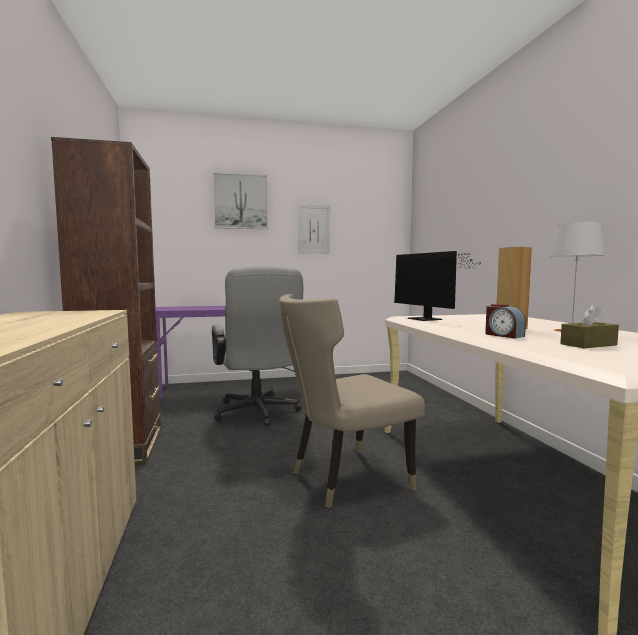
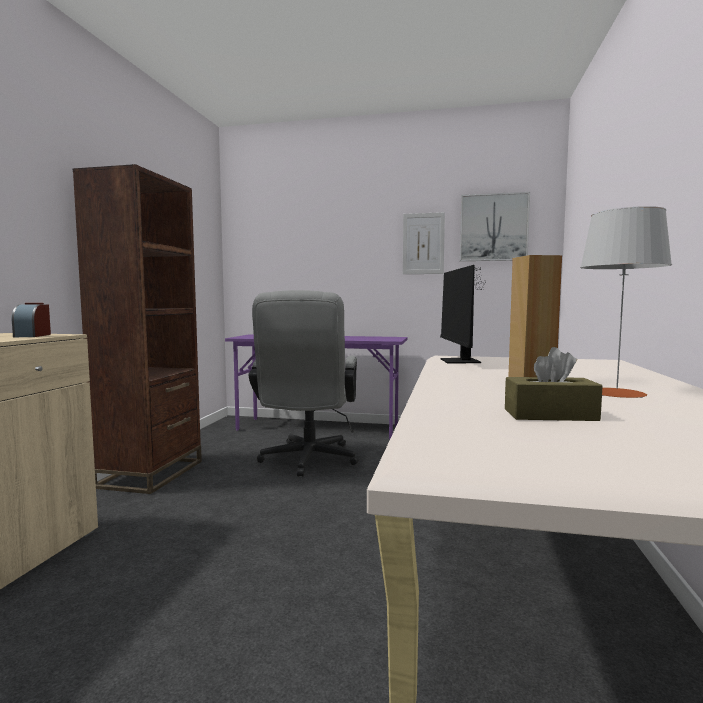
camera: 25 degrees right, 0 degrees up
(240, 201) = (336, 216): picture -> picture (493, 227)
(344, 479) = (310, 554): beige chair -> none
(503, 335) = (472, 390): alarm clock -> alarm clock (33, 335)

